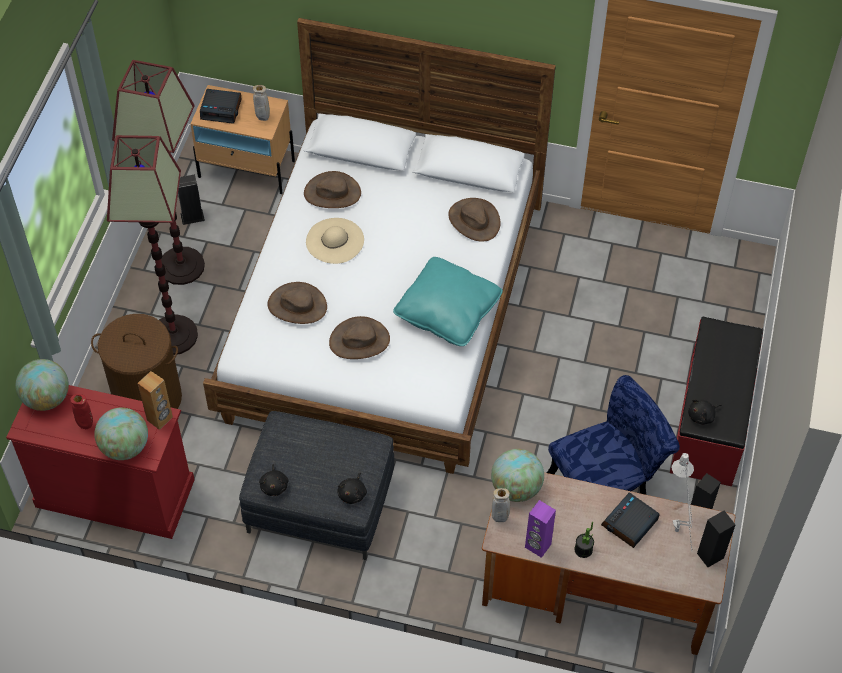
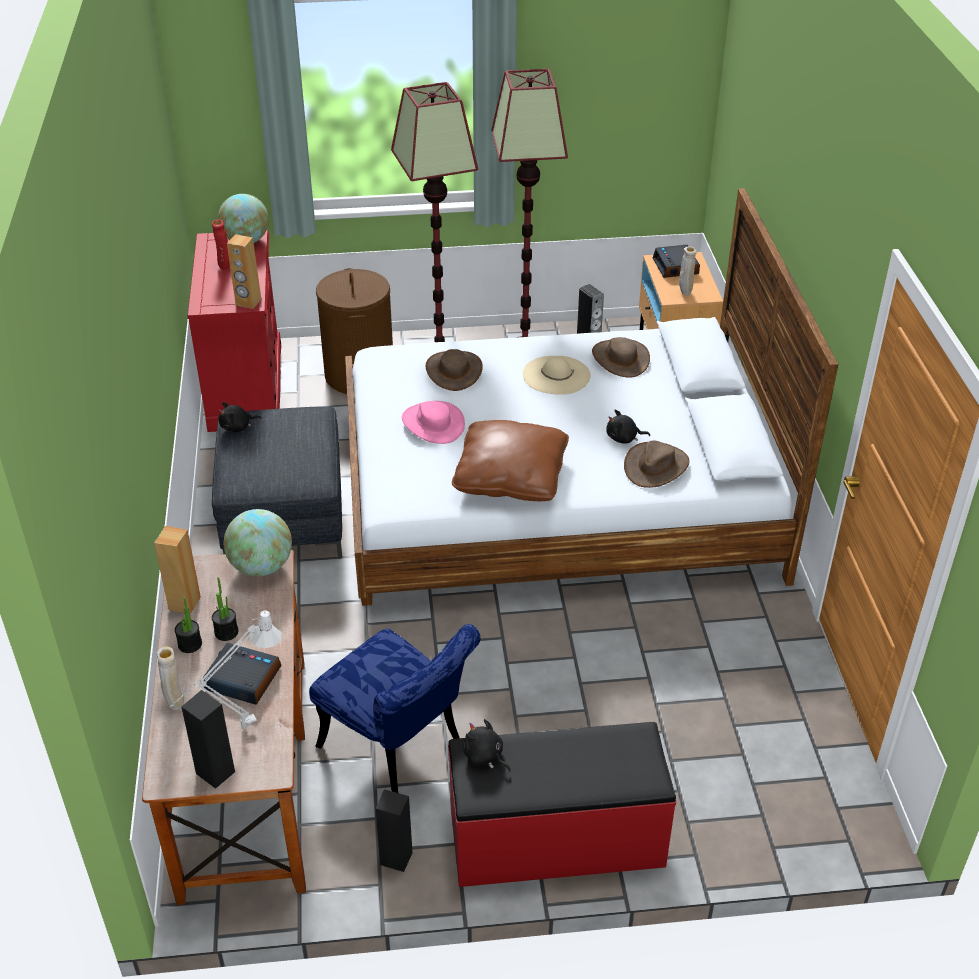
camera: 70 degrees right, 15 degrees down
(125, 447) = (208, 292): globe -> none
(353, 493) = (247, 481): black plush toy -> black plush toy (624, 438)
(359, 340) = (433, 423): brown hat -> pink hat
(447, 311) = (510, 477): turquoise pillow -> brown pillow
(499, 519) = (212, 563): beige vase -> beige vase (175, 704)
(537, 546) = (184, 603): purple speaker -> brown speaker
(579, 524) = (226, 632): none -> potted plant

